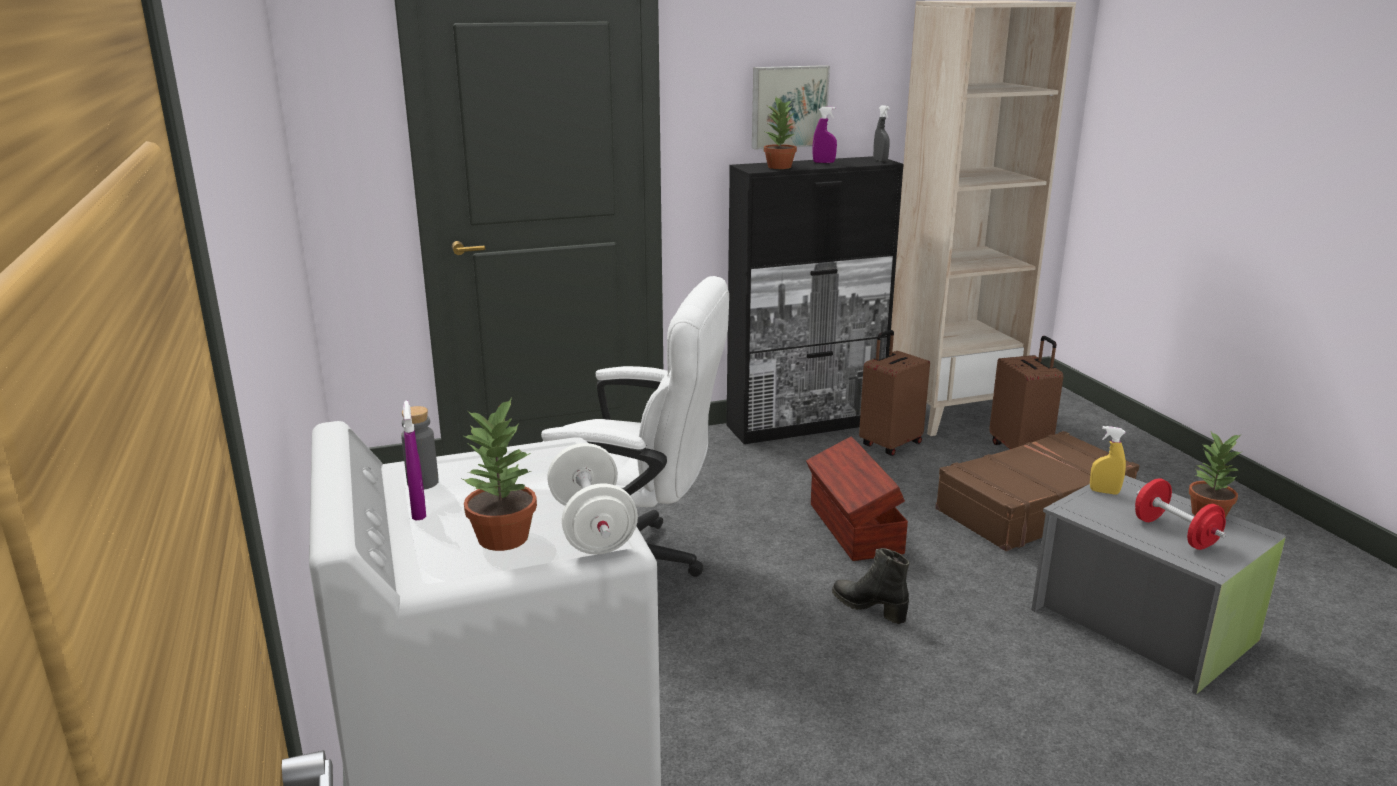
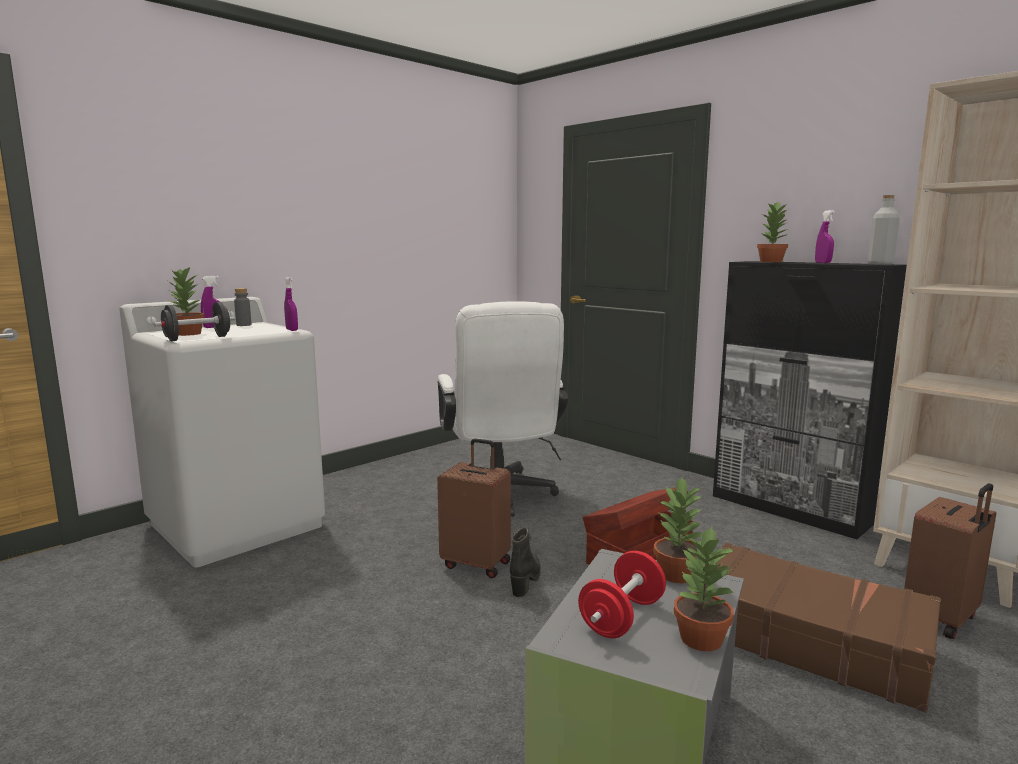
camera: 65 degrees right, 10 degrees down
(562, 447) = (292, 330): none -> purple spray bottle
(592, 528) = (197, 338): white dumbbell -> black dumbbell
(788, 106) = (812, 214): picture -> none
(880, 160) = (880, 264): grey spray bottle -> grey bottle
(889, 444) = (818, 548): brown suitcase -> brown suitcase (477, 564)
(1104, 492) = (677, 574): yellow spray bottle -> potted plant

